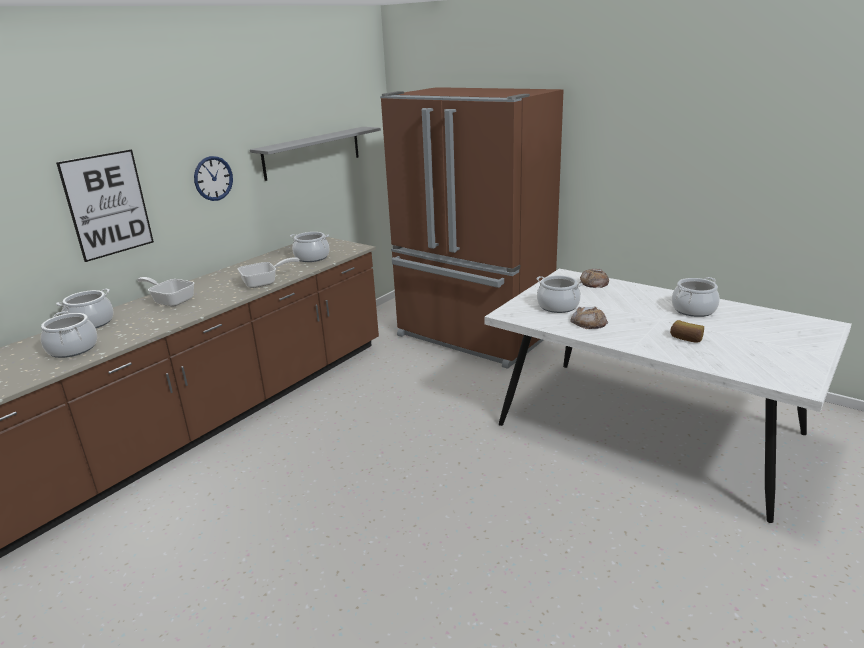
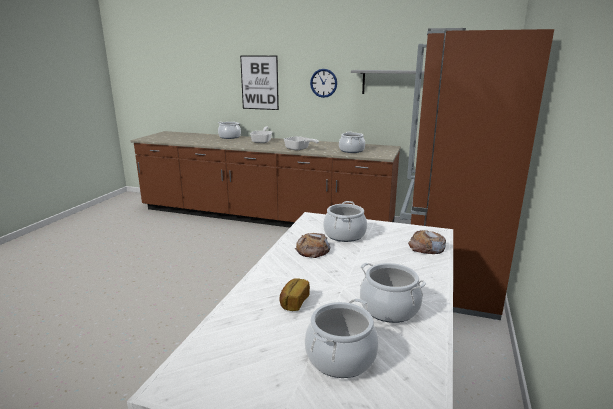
camera: 70 degrees right, 5 degrees down
(73, 349) = (201, 140): cooking pot -> cooking pot (341, 357)

